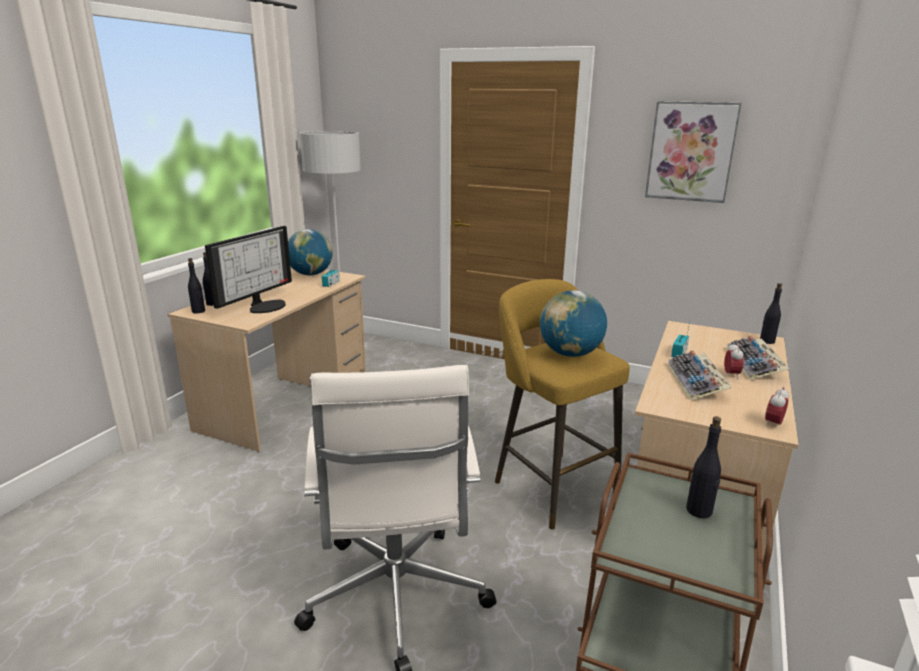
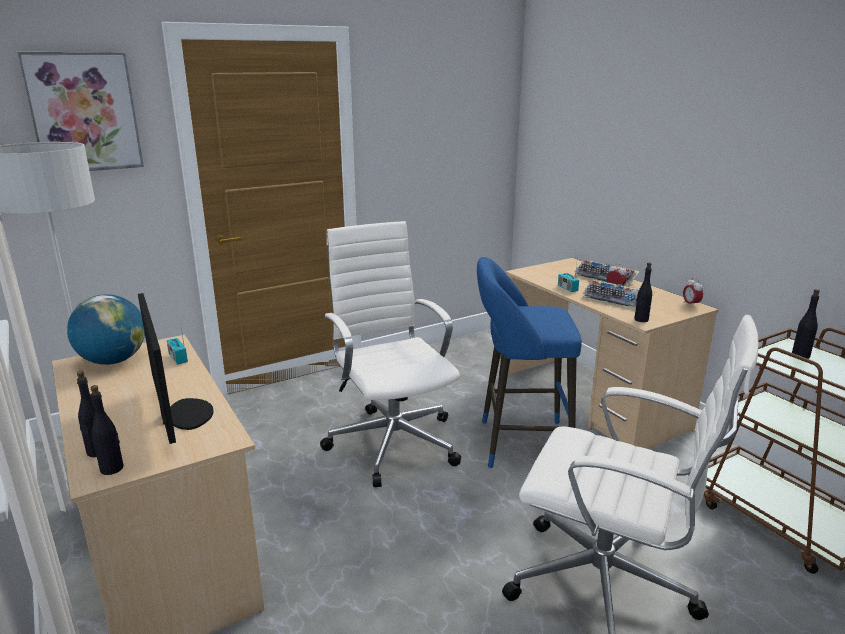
camera: 55 degrees left, 0 degrees up
(475, 426) = (393, 441): none -> white office chair
(551, 485) = (518, 443): yellow stool -> blue stool
(570, 354) = (536, 316): globe -> none
(691, 151) = (439, 125): picture -> picture (84, 112)
(766, 341) = (573, 263): black bottle -> black bottle (641, 319)

